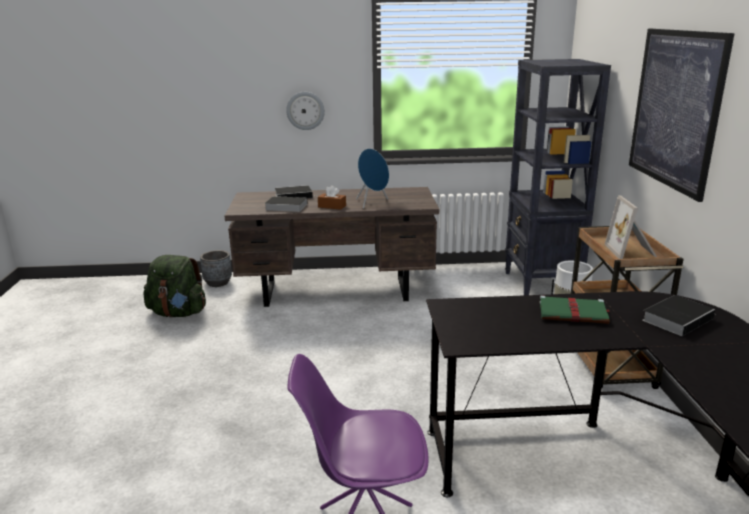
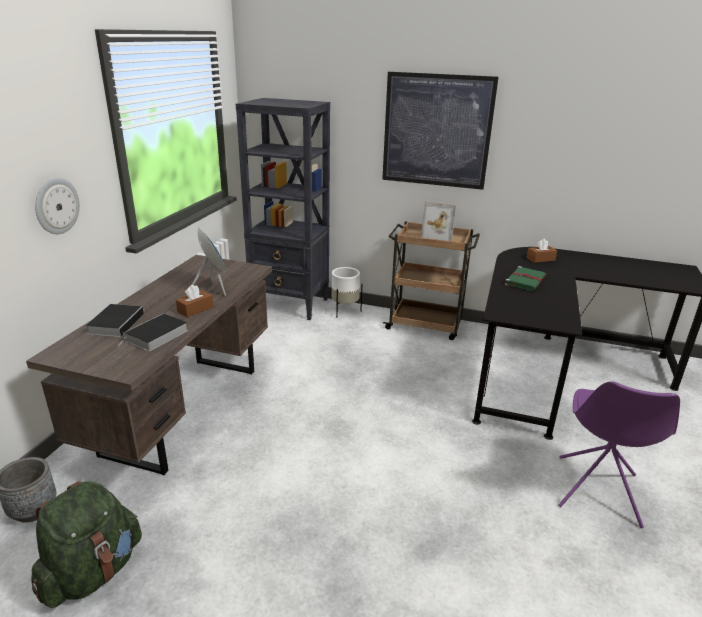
camera: 70 degrees left, 5 degrees up
(678, 318) = (540, 259): book -> brown tissue box

